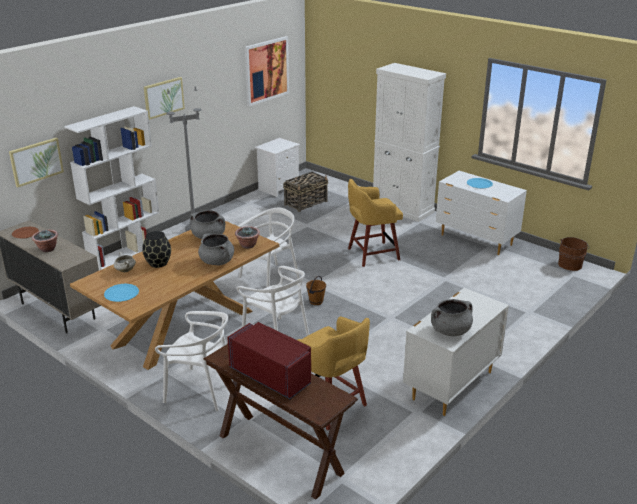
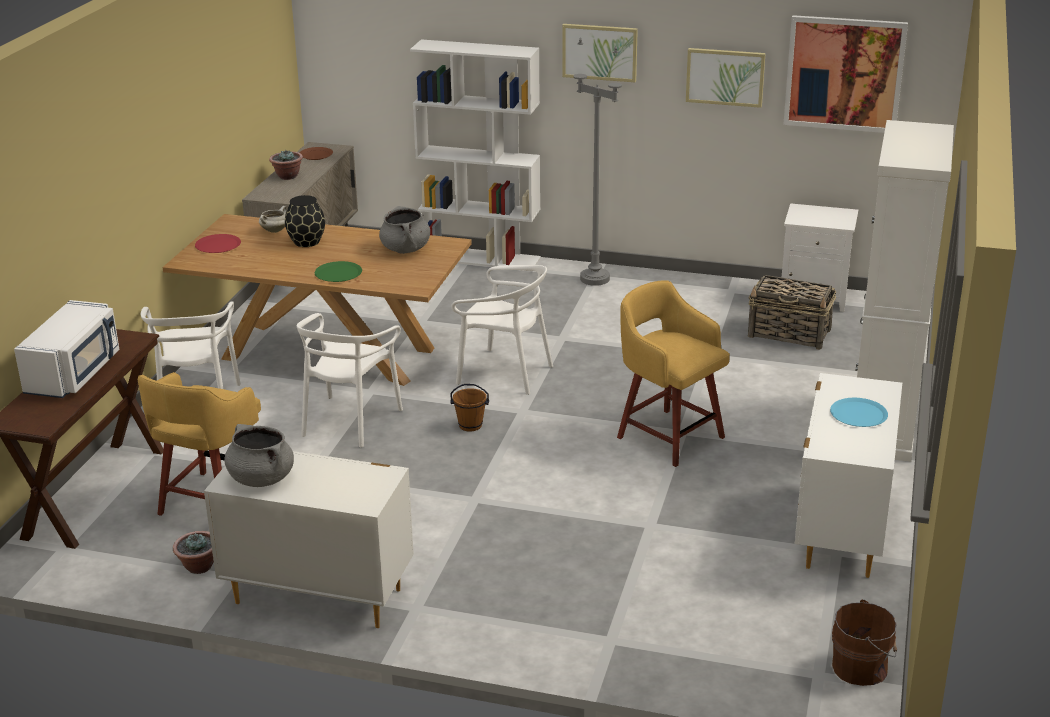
camera: 65 degrees right, 0 degrees up
(36, 161) = (377, 73): picture -> picture (725, 77)
(121, 293) = (218, 245): blue plate -> red plate
(217, 262) = (338, 273): grey cooking pot -> green plate
(248, 245) = (401, 279): potted plant -> potted plant (198, 567)
(271, 375) = (75, 373): red microwave -> white microwave

